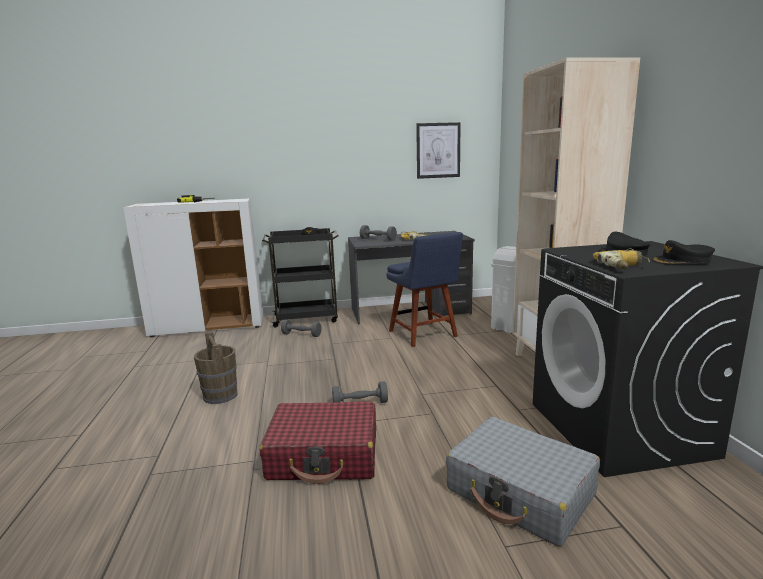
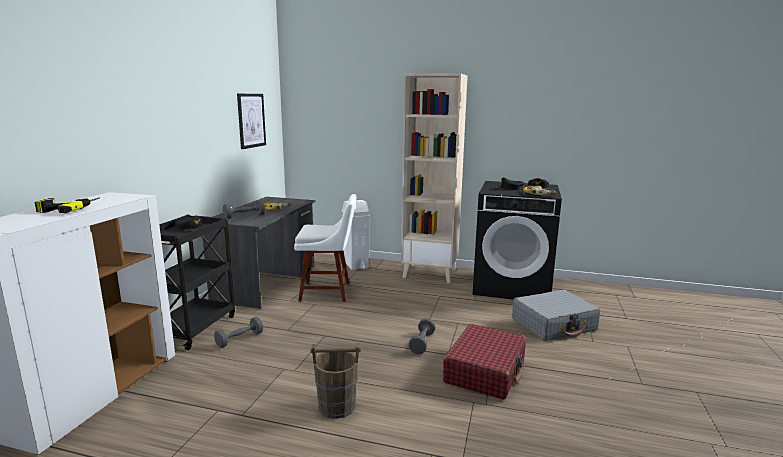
camera: 65 degrees left, 0 degrees up
(424, 335) = (328, 292): blue chair -> white chair

